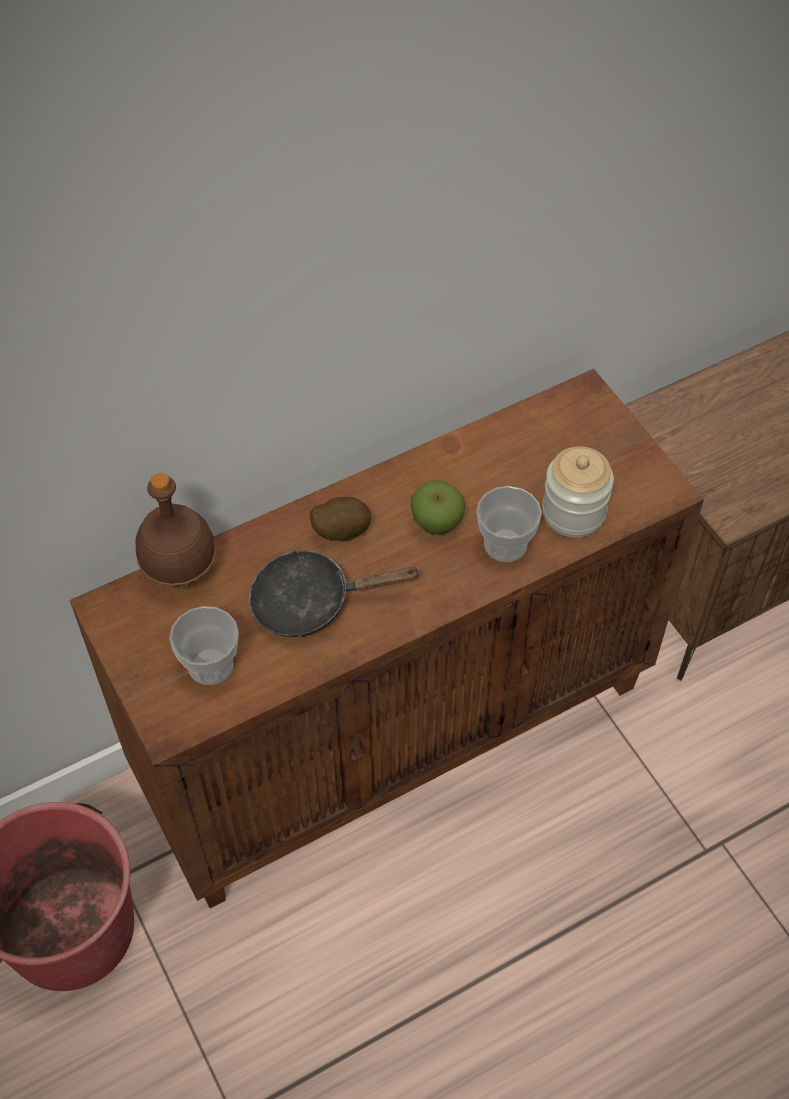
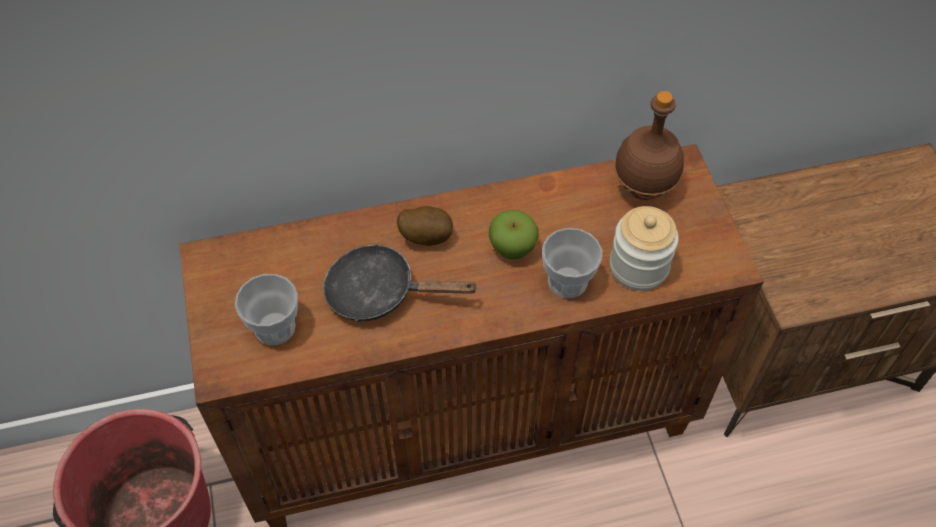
camera: 15 degrees right, 0 degrees up
(182, 572) = (279, 242): brown bottle -> brown bottle (644, 189)

